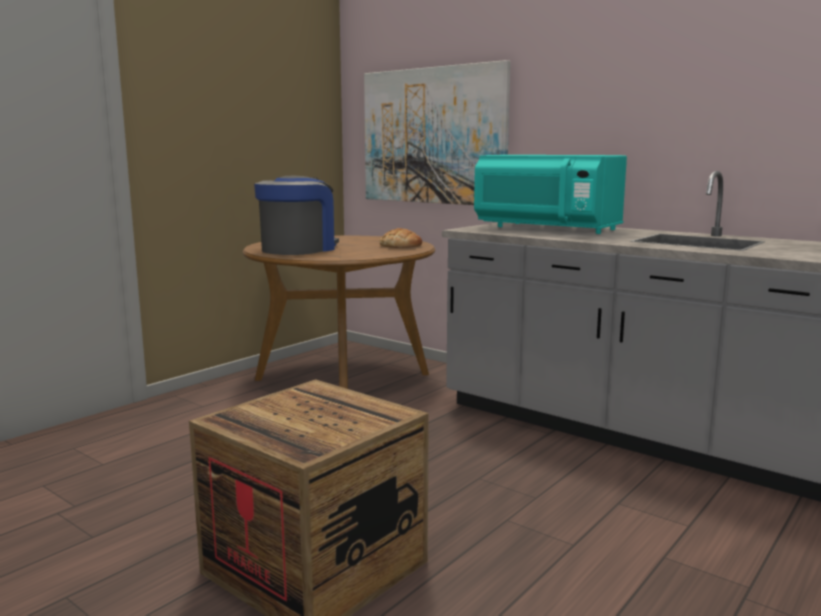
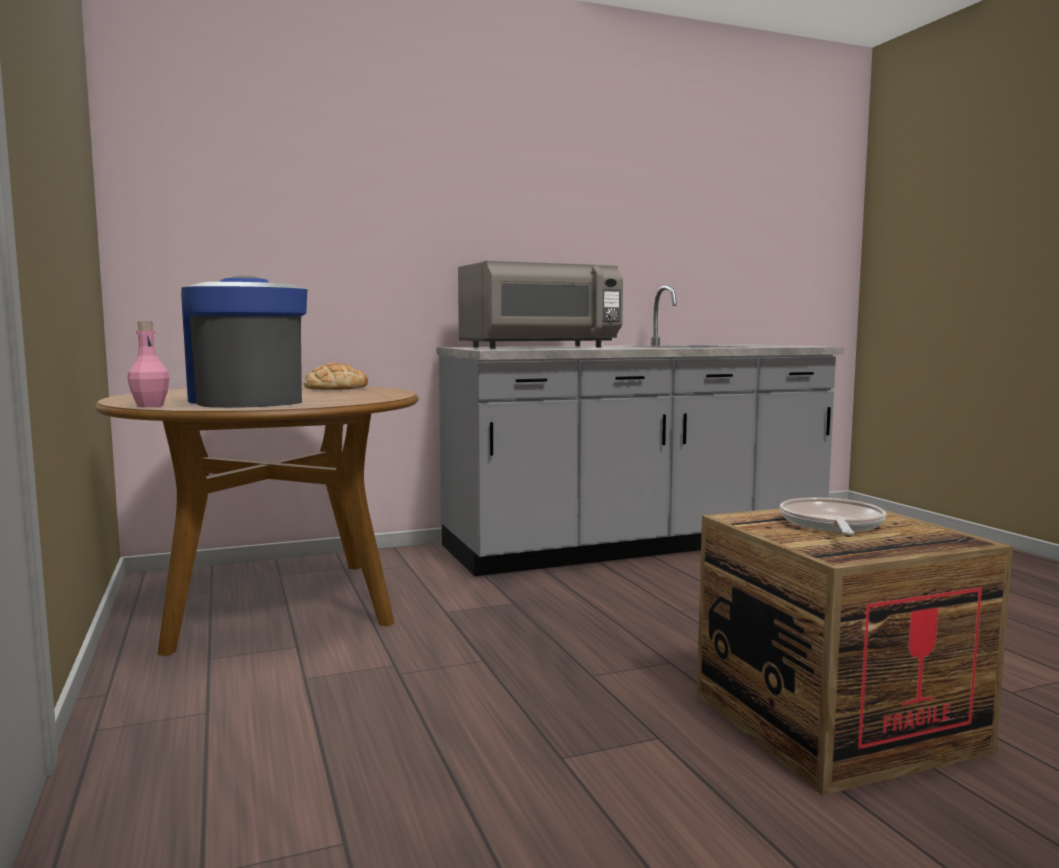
camera: 60 degrees left, 5 degrees down
(256, 246) = (150, 406): none -> pink bottle
(318, 411) = (831, 525): none -> frying pan
(433, 136) = (301, 239): picture -> none
(547, 229) = (540, 347): turquoise microwave -> grey microwave

